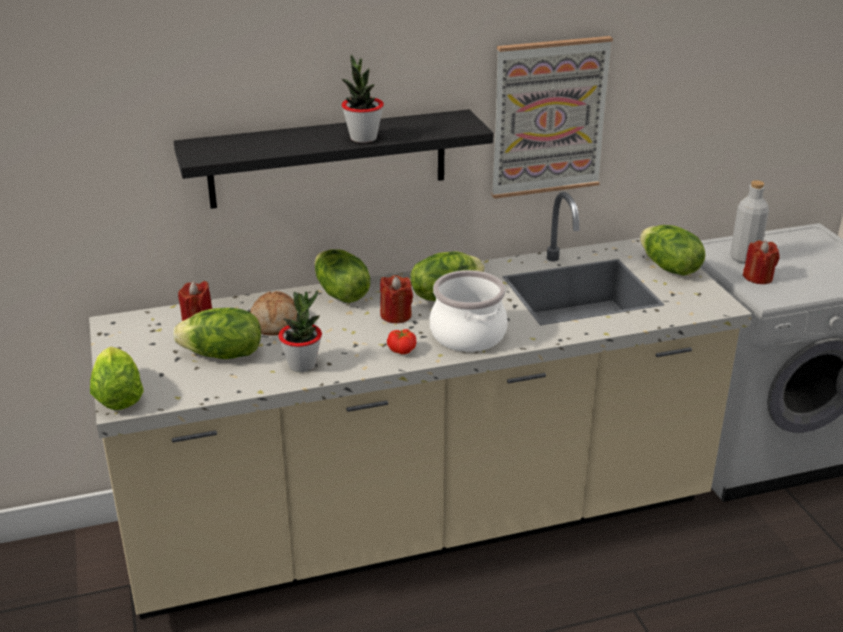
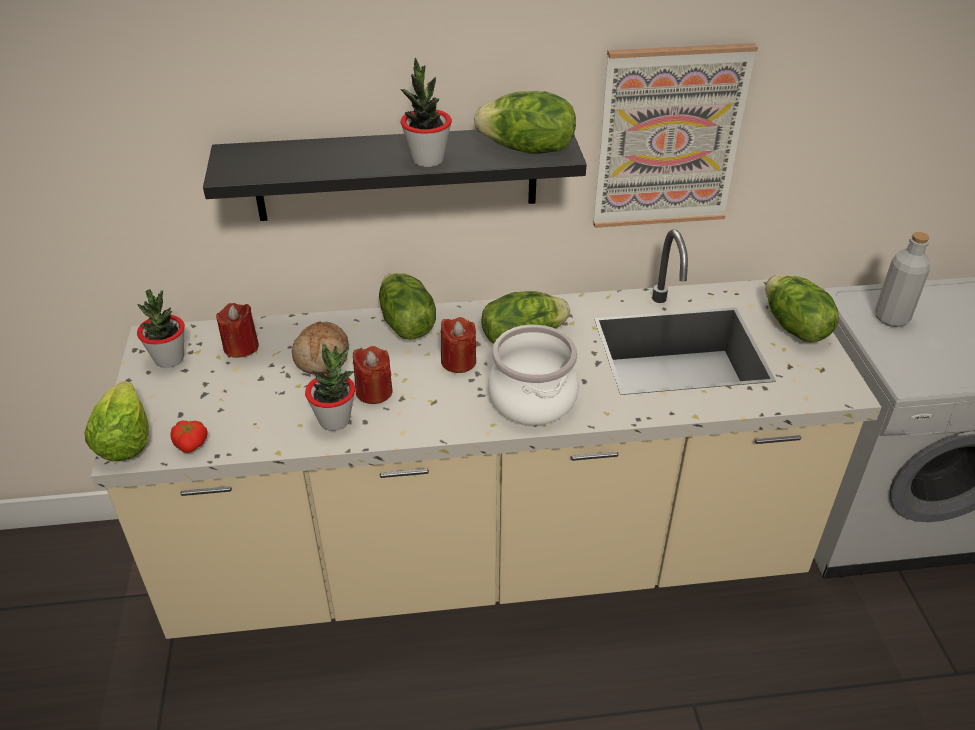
camera: 10 degrees right, 10 degrees up
(135, 337) = (169, 359): none -> potted plant
(222, 355) = (253, 396): lettuce -> lettuce (527, 150)
(402, 349) = (452, 412): tomato -> tomato (192, 443)
(758, 277) = (902, 348): red candle -> red candle (374, 392)

